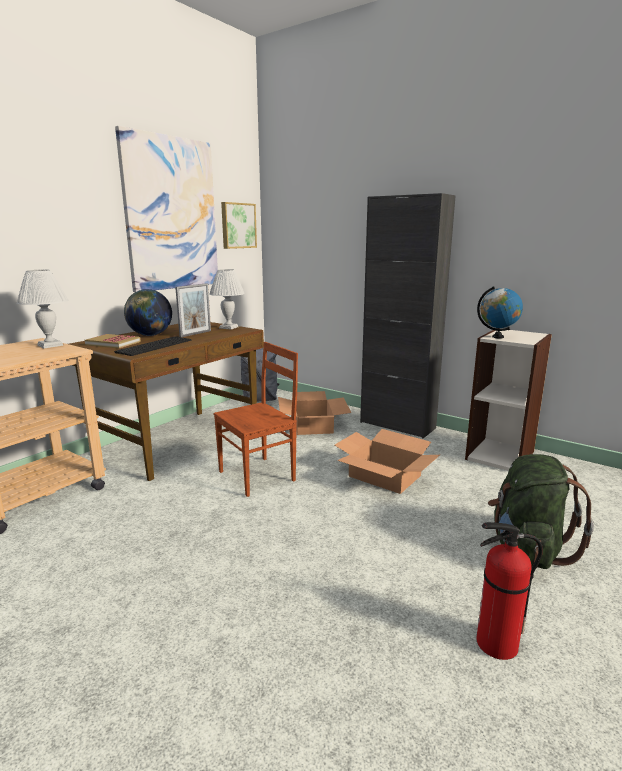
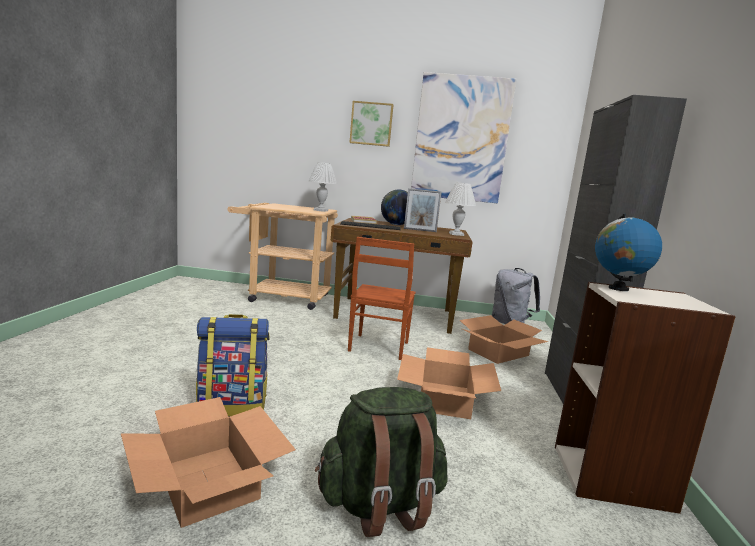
camera: 60 degrees right, 5 degrees down
(238, 225) = (539, 154): picture -> picture (371, 124)
(258, 476) = (377, 347): brown chair -> brown chair turned 75 degrees clockwise
(348, 605) = (233, 406): none -> backpack
(495, 644) = (208, 482): fire extinguisher -> cardboard box

